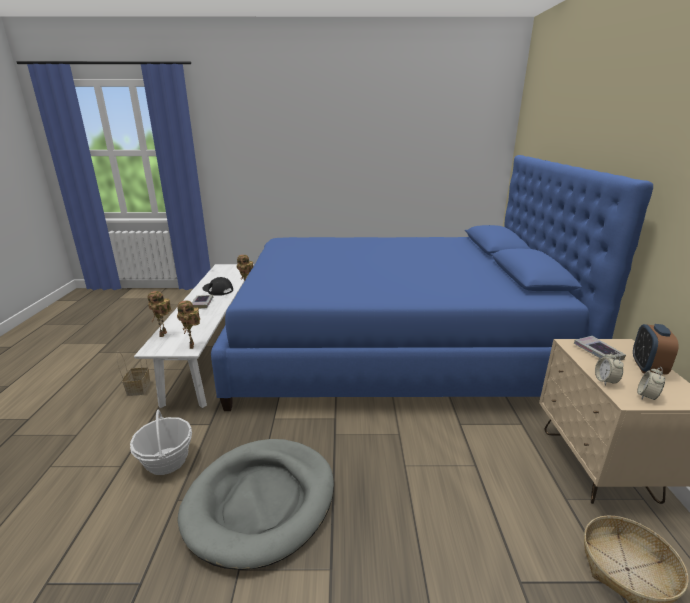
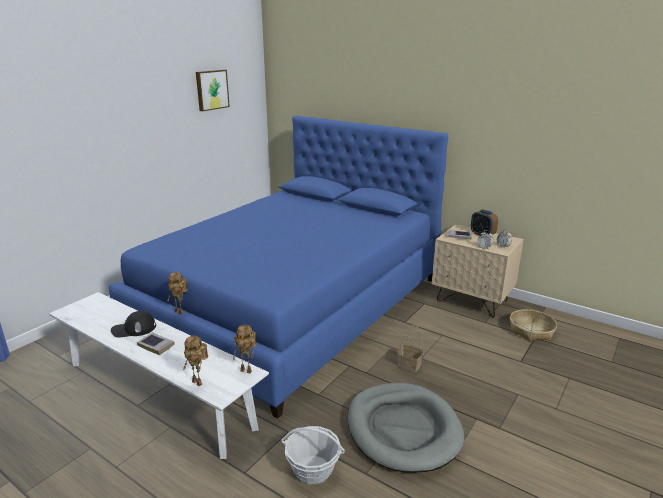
camera: 55 degrees left, 0 degrees up
(138, 388) = (167, 468): basket -> basket (408, 365)
(436, 119) = (211, 90): none -> picture

